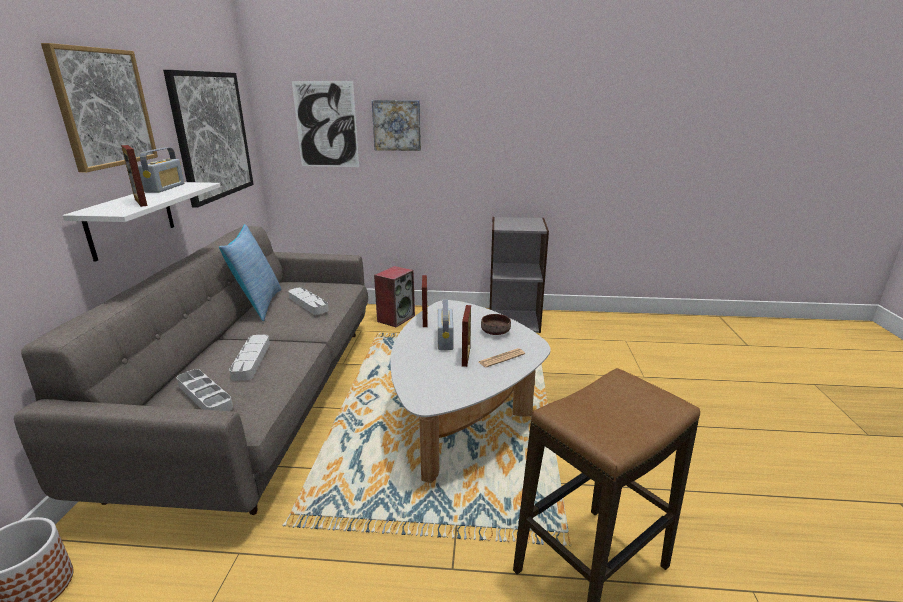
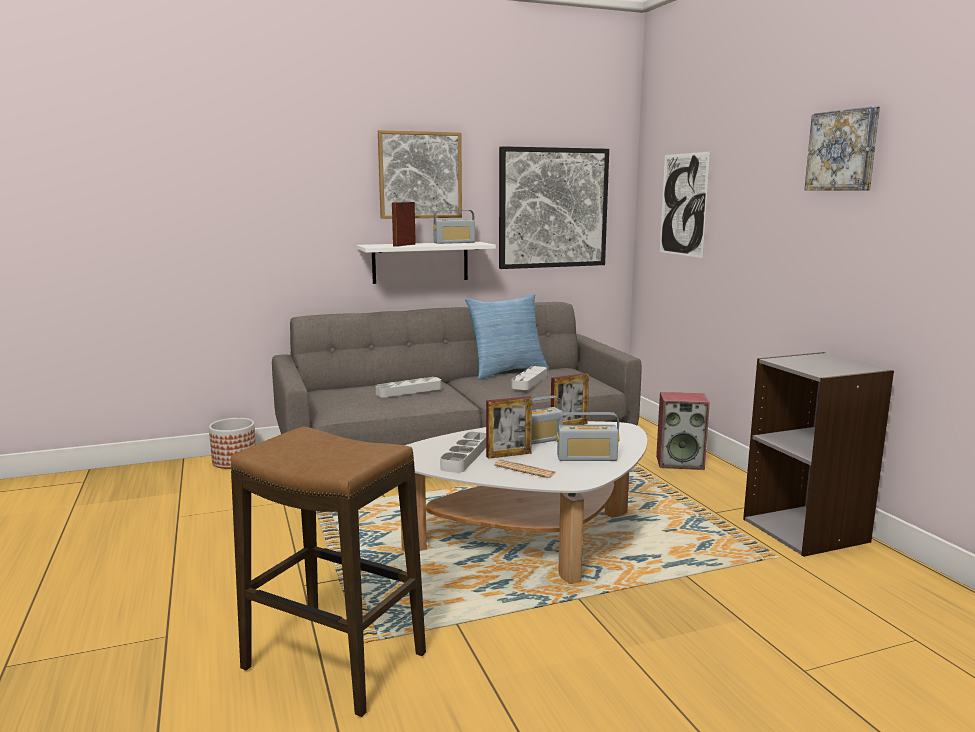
camera: 65 degrees right, 10 degrees down
(205, 396) = (349, 394): grey tray -> grey tray (465, 456)
(397, 125) = (741, 206): picture -> picture (843, 150)
(495, 331) = (587, 458): brown bowl -> radio

